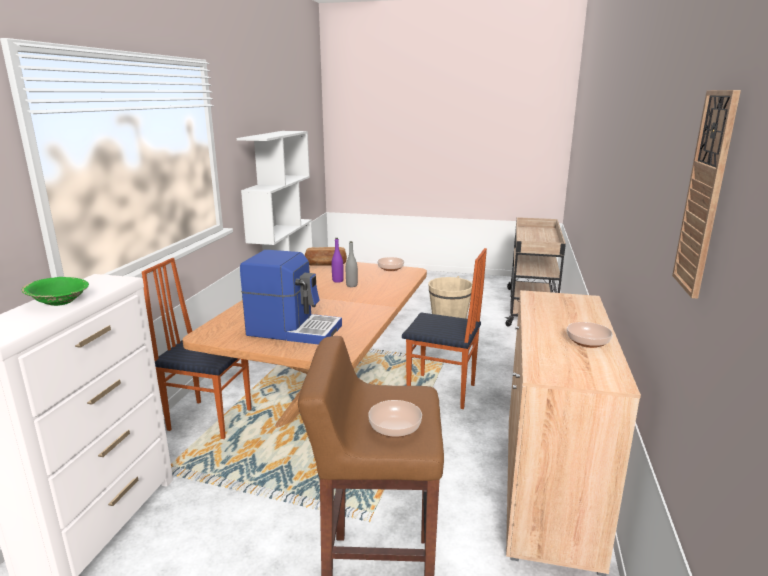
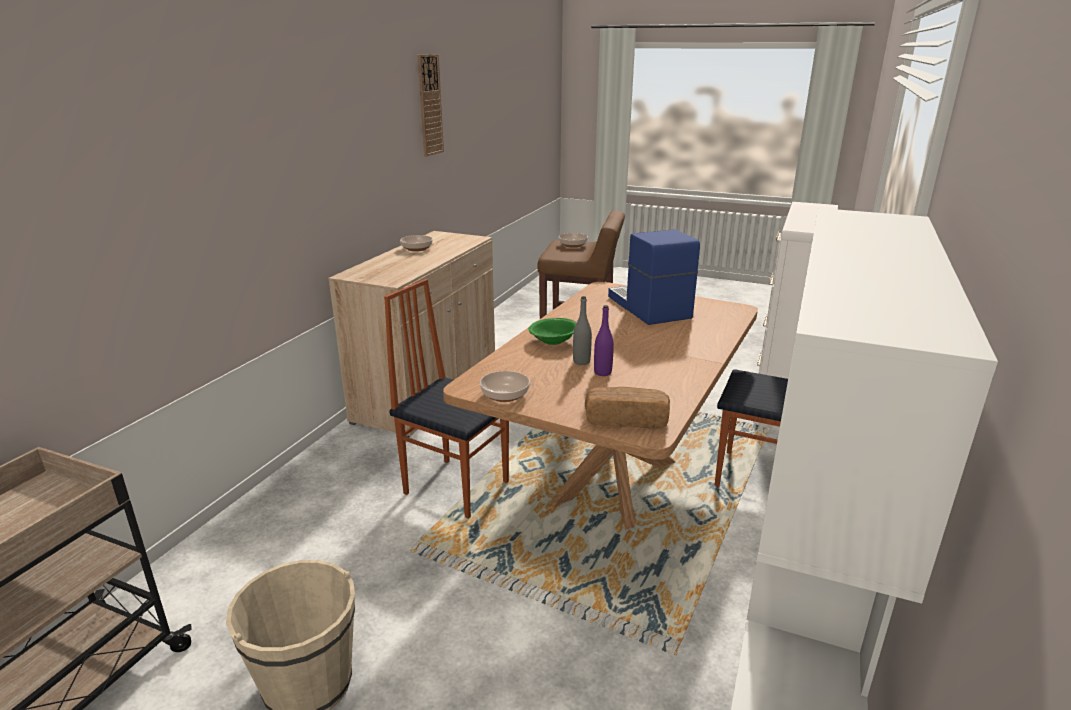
camera: 170 degrees left, 5 degrees up
(59, 302) = (811, 217): green bowl -> green bowl (553, 341)
(294, 330) = (648, 308): coffee machine -> coffee machine turned 45 degrees clockwise

